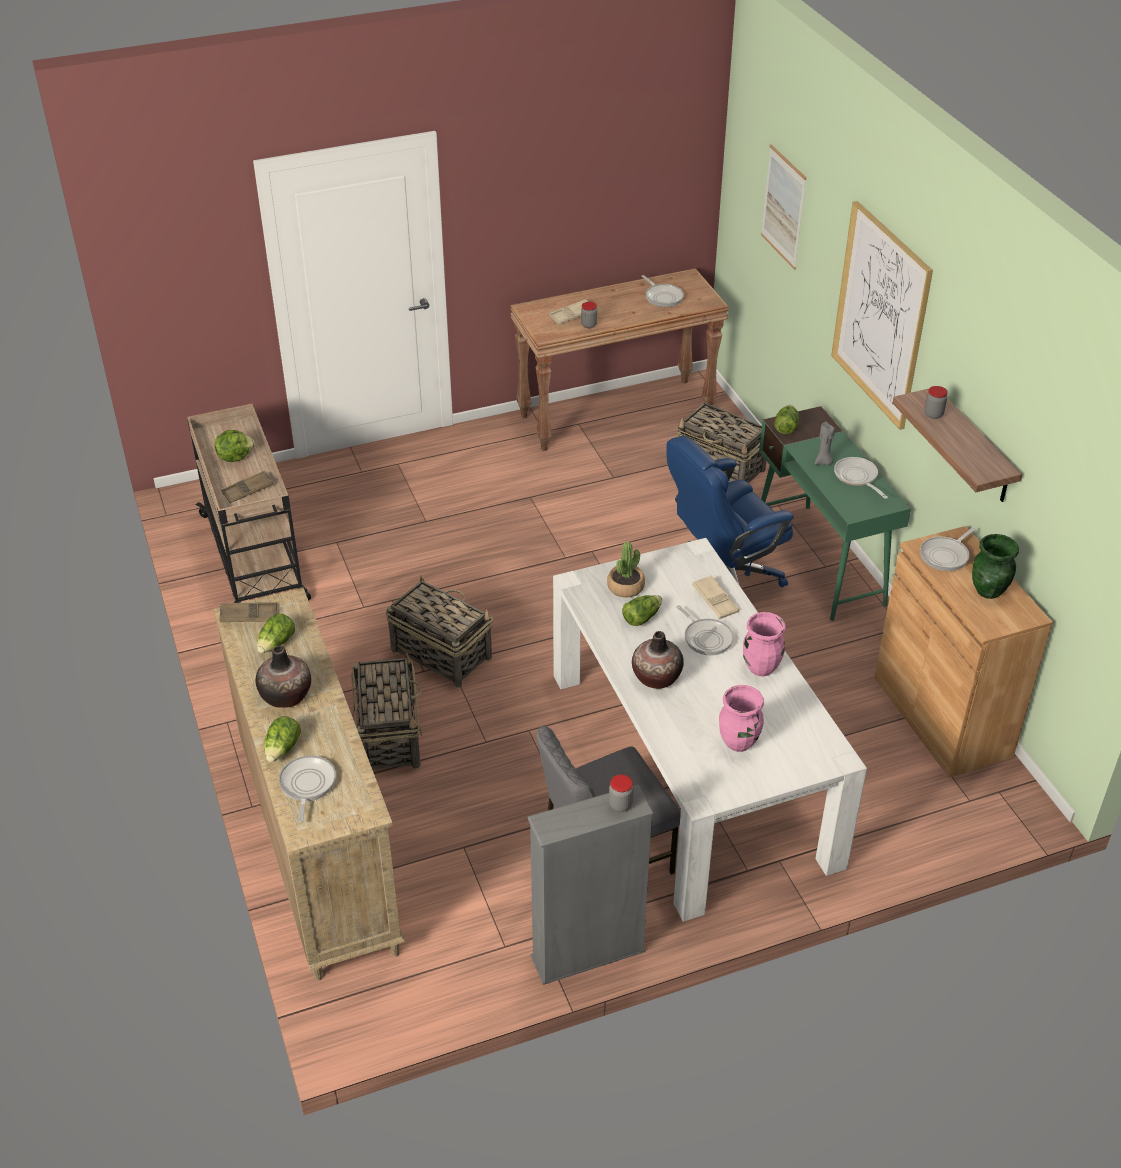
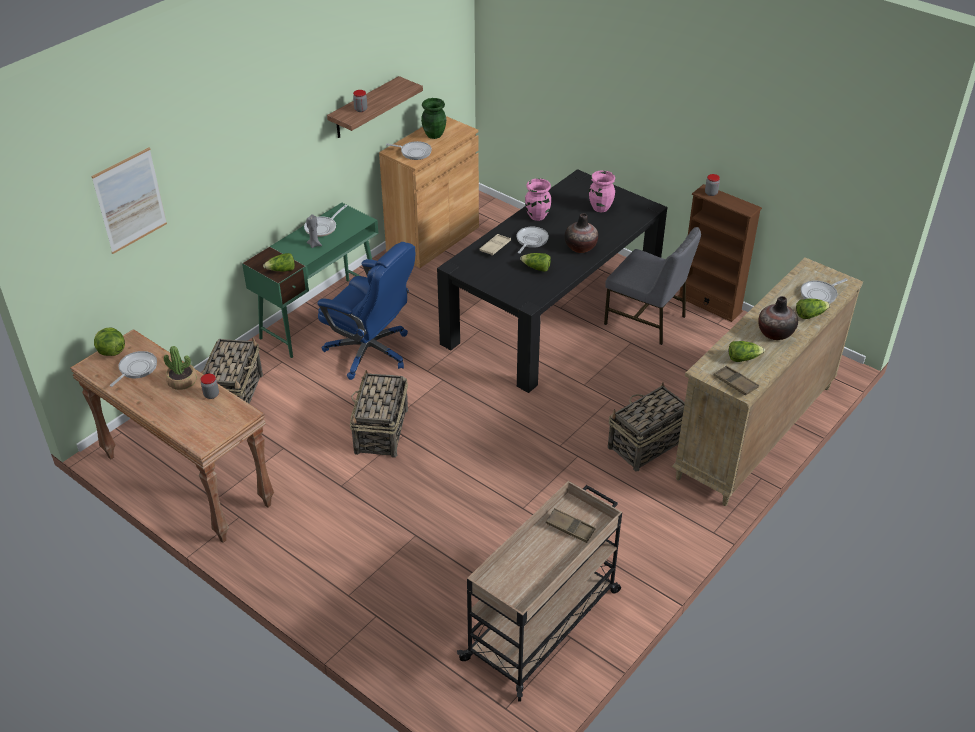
camera: 120 degrees left, 0 degrees up
(235, 457) = (535, 563): lettuce -> lettuce (111, 352)
(440, 653) = (554, 455): basket -> basket (381, 432)
(572, 315) = (199, 411): beige tray -> none
(588, 954) = (709, 304): grey bookcase -> brown bookcase
(625, 587) = (514, 283): potted plant -> potted plant (182, 381)
(691, 766) = (552, 312): white dining table -> black dining table
(880, 315) = (265, 137): picture -> none

